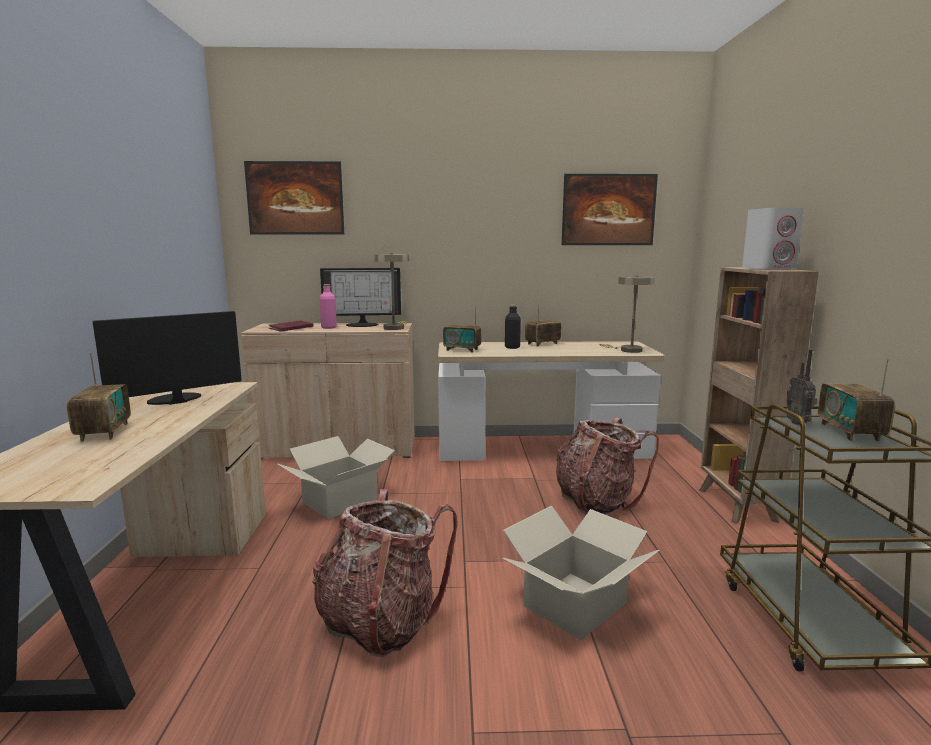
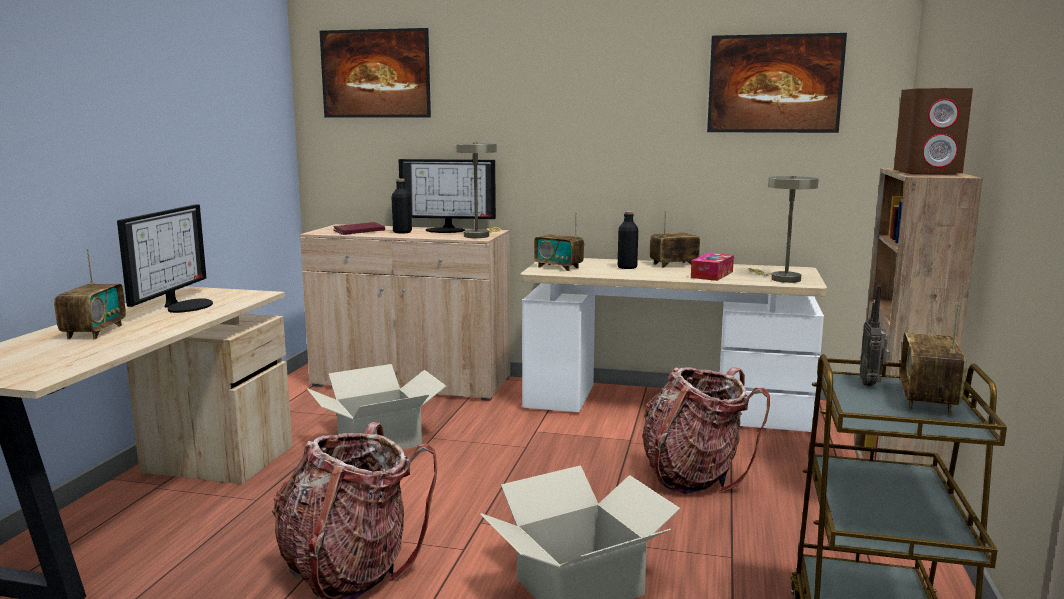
camera: 15 degrees right, 0 degrees up
(174, 400) = (184, 305): monitor -> monitor turned 120 degrees clockwise
(329, 327) = (402, 232): pink bottle -> black bottle
(578, 350) = (712, 275): none -> tissue box
(768, 269) = (928, 172): white speaker -> brown speaker

